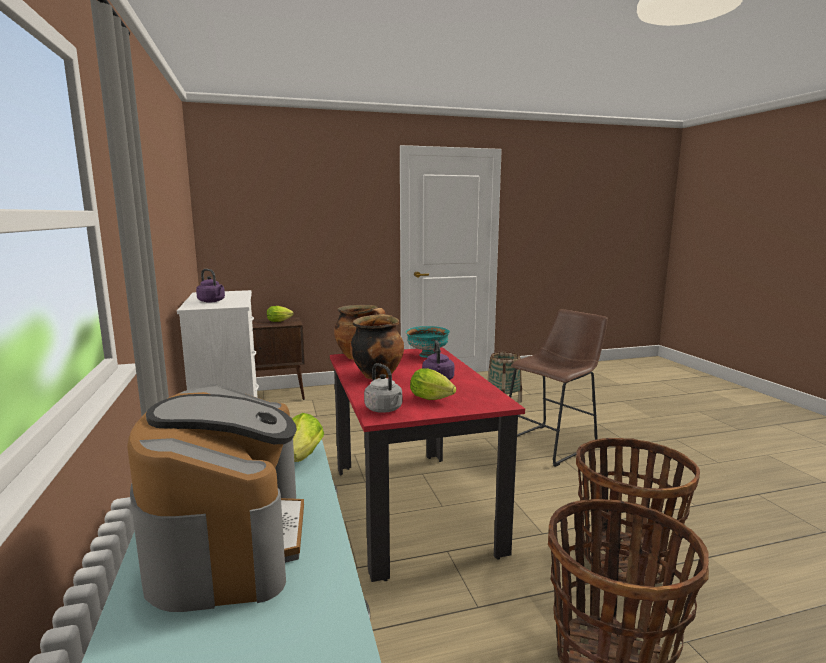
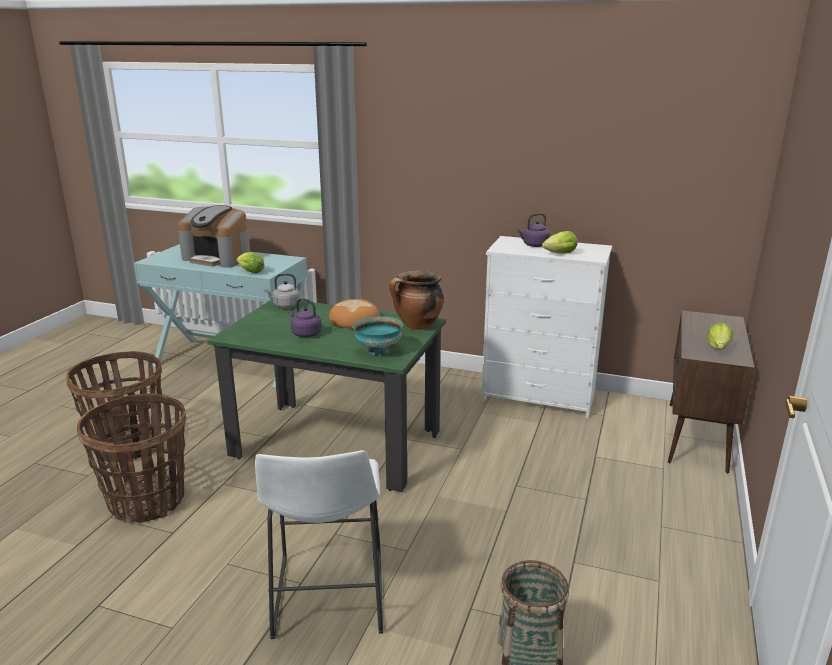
camera: 125 degrees right, 10 degrees up
(377, 375) = (355, 320): cooking pot -> bread
(411, 507) = (336, 444): red dining table -> green dining table
(433, 399) = (274, 321): lettuce -> lettuce (558, 254)
(552, 443) = (328, 601): brown stool -> white stool

